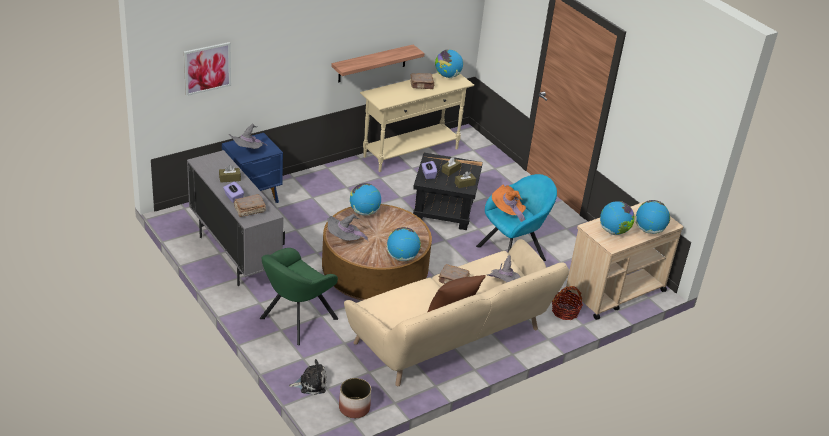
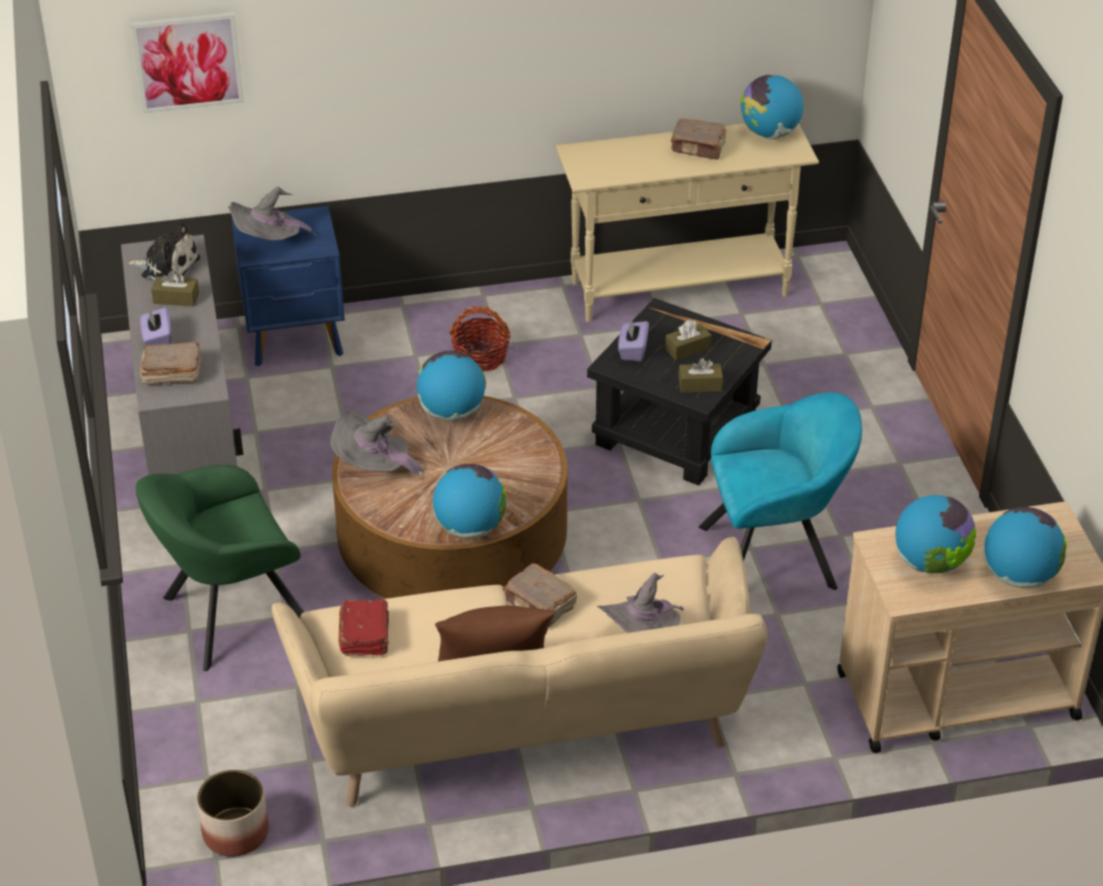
camera: 25 degrees right, 5 degrees up
(310, 384) = (181, 759): plush toy -> plush toy (167, 266)
(372, 63) = (586, 87): shelf -> none
(388, 308) = (365, 636): none -> red book
(508, 212) = (755, 468): orange hat -> none
(565, 311) = (811, 718): basket -> basket (481, 357)

